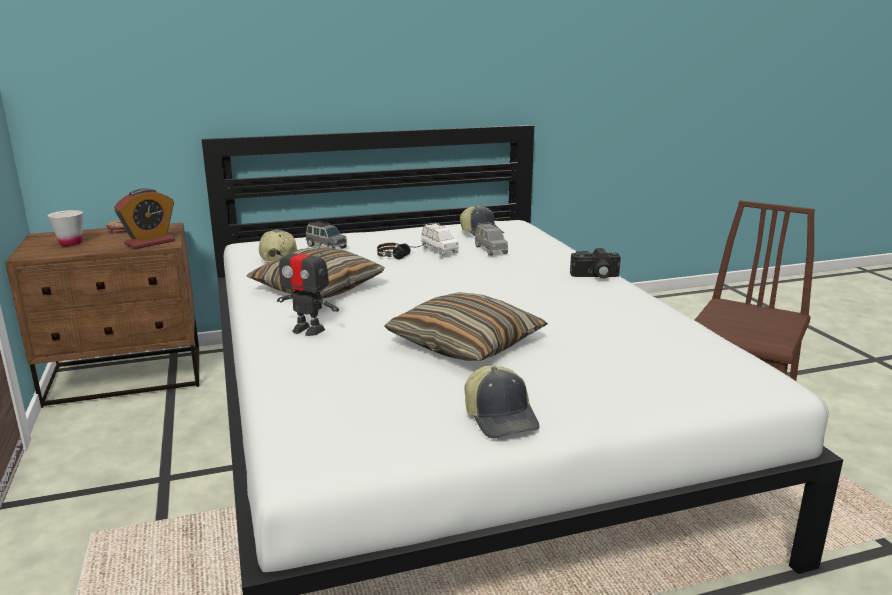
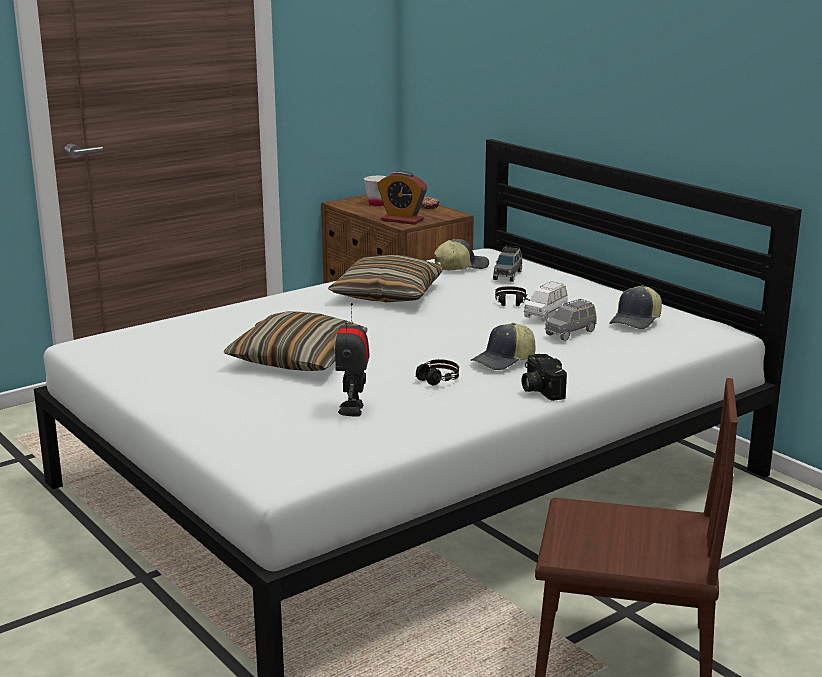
camera: 70 degrees right, 0 degrees up
(308, 330) = (291, 308): toy robot -> toy robot (352, 409)
(501, 418) = (165, 384): cap -> cap (504, 361)
(564, 303) = (431, 382): none -> headphones

